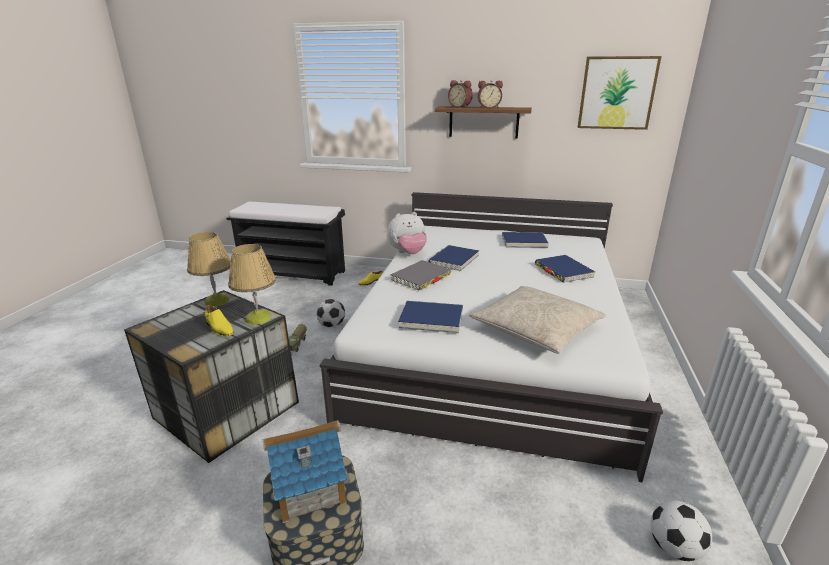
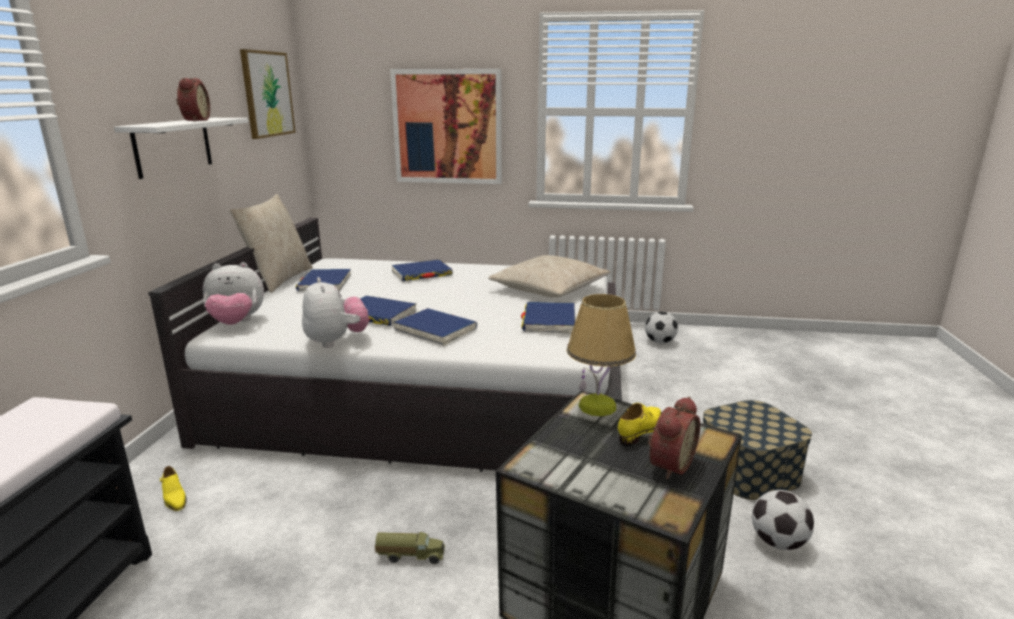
camera: 95 degrees left, 5 degrees down
(217, 301) = (548, 461): table lamp -> none
(309, 487) = (752, 424): toy house -> none
(331, 325) = (349, 523): football -> football (778, 542)
(421, 278) = (435, 329): grey book -> blue book
(442, 229) = (236, 323): none -> plush toy
(460, 107) = (161, 123): alarm clock -> alarm clock (668, 464)
(483, 122) = (173, 146): brown shelf -> white shelf
(530, 230) = (279, 279): none -> beige pillow
(730, 148) = (447, 127): none -> picture

